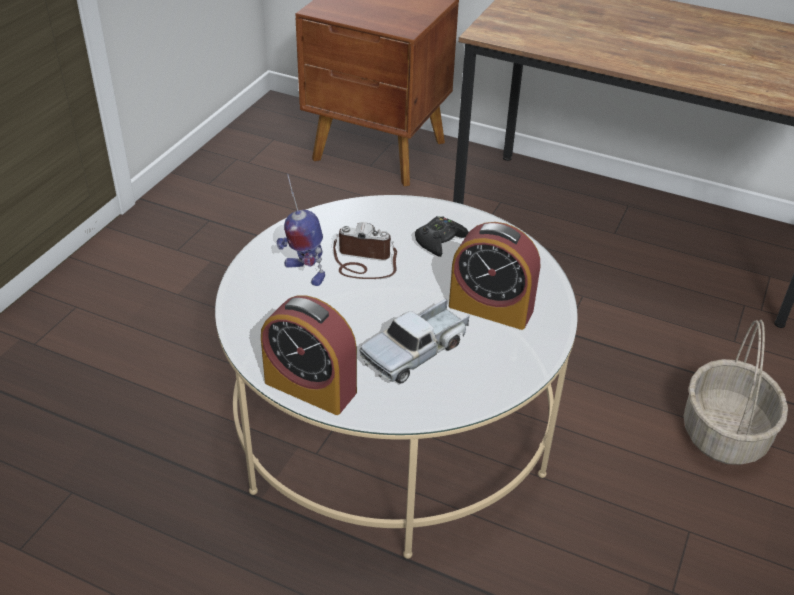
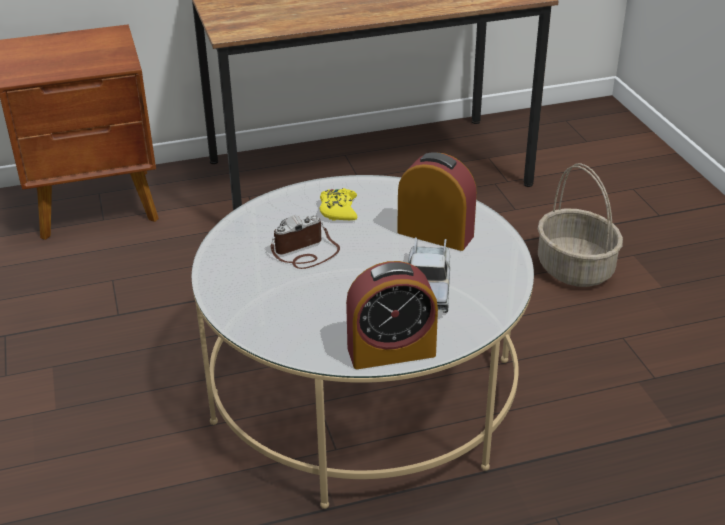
camera: 40 degrees left, 5 degrees down
(304, 272) = (270, 282): toy robot -> none
(439, 241) = (338, 210): black game controller -> yellow game controller
(491, 308) = (435, 234): alarm clock -> alarm clock turned 135 degrees counterclockwise

